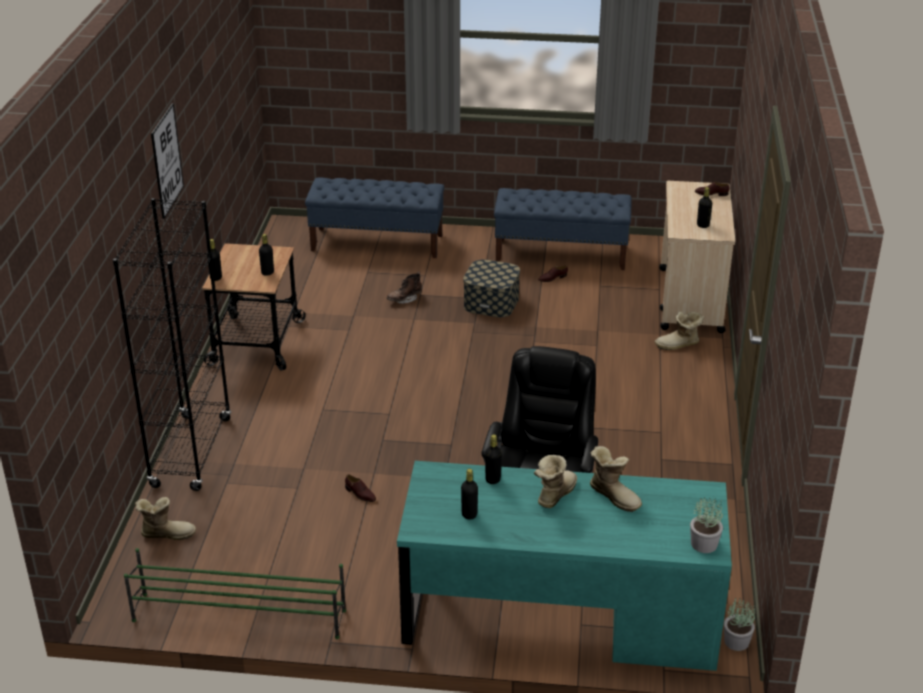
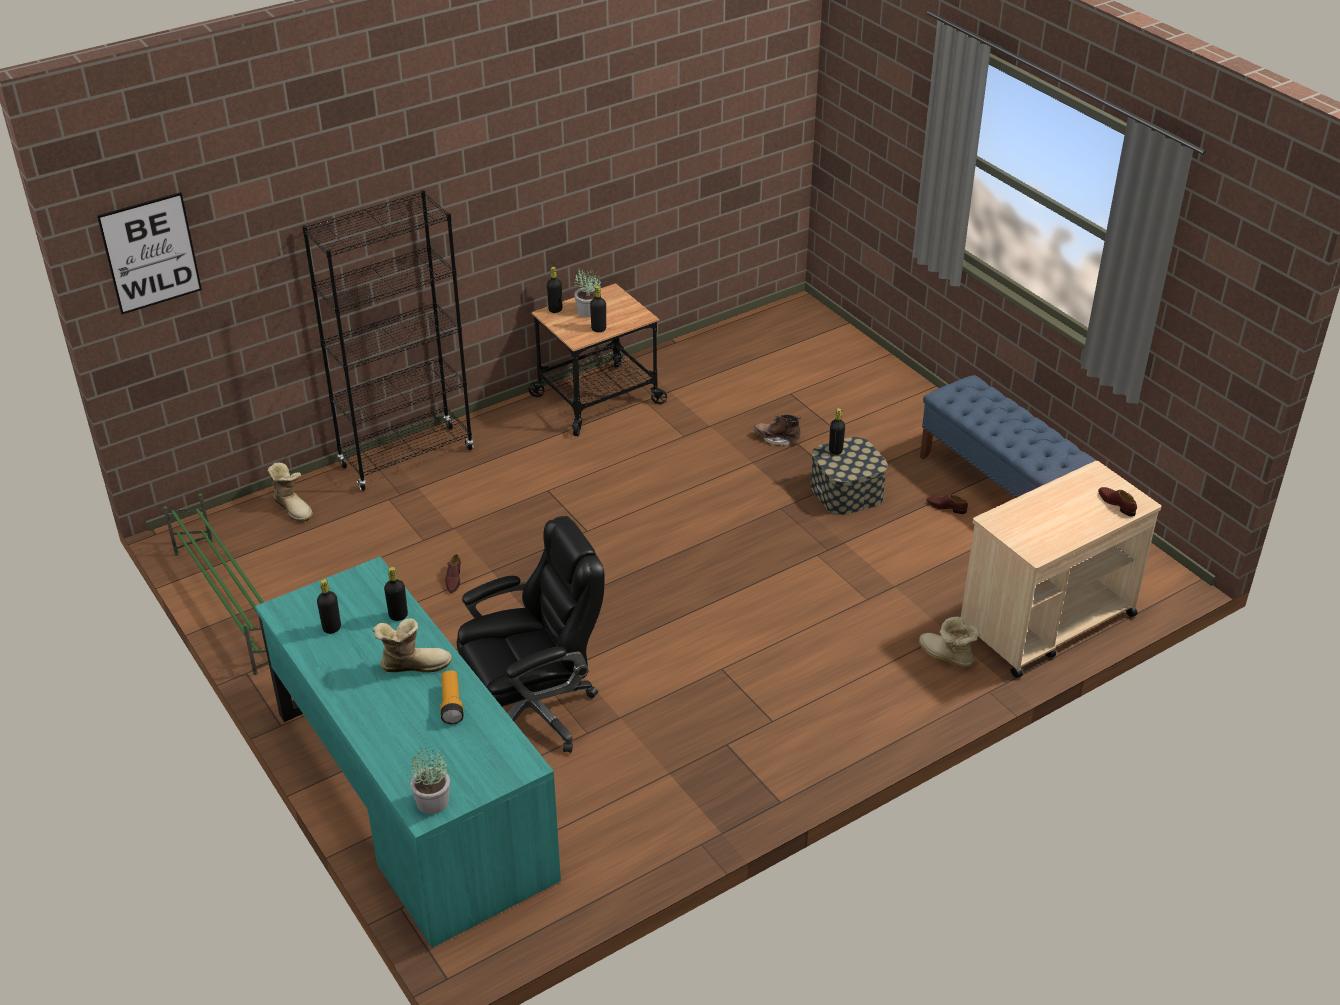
camera: 50 degrees right, 5 degrees up
(167, 160) = (489, 163): picture -> picture (150, 253)
(377, 243) = (847, 371): blue bench -> none
(614, 495) = (451, 704): boot -> flashlight
(703, 225) = (1036, 529): black bottle -> black bottle (835, 450)
(736, 642) = (490, 944): potted plant -> potted plant (587, 311)

